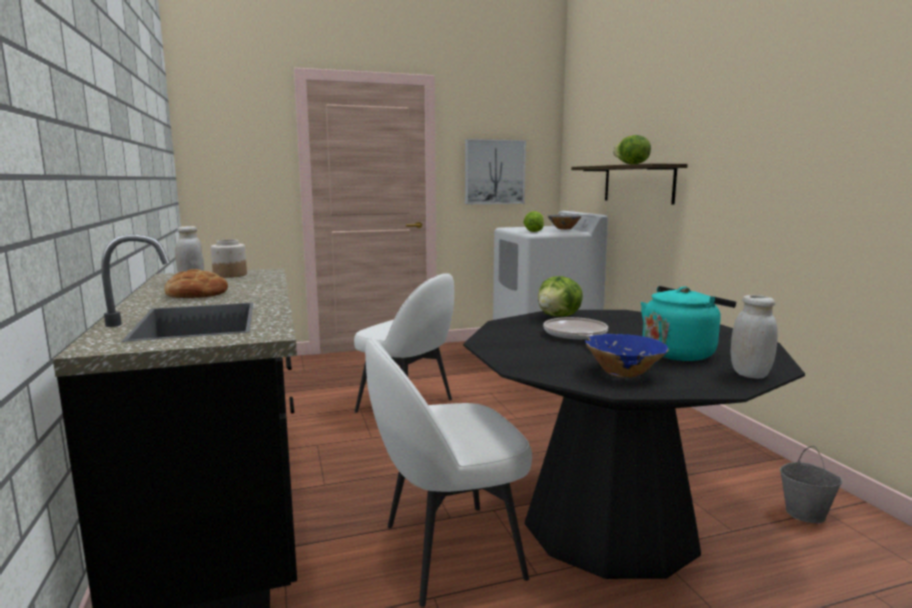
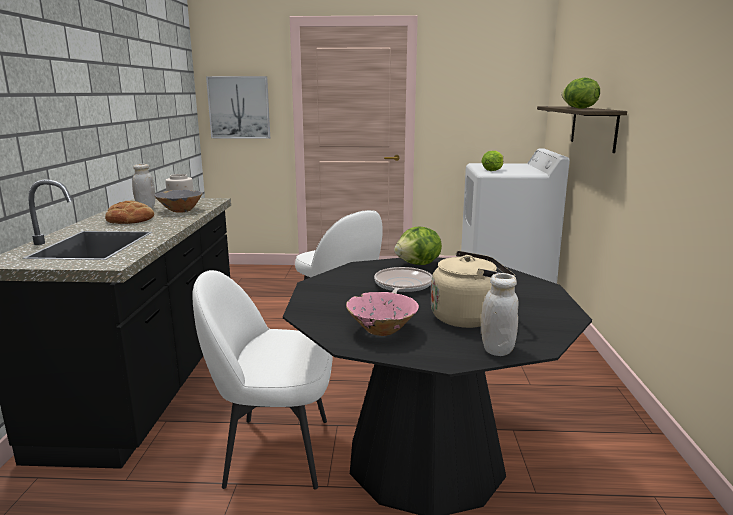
camera: 20 degrees right, 5 degrees up
(494, 172) = (475, 108): picture -> picture (239, 107)
(564, 229) = (527, 168): grey bowl -> grey bowl (180, 210)
(623, 373) = (381, 330): blue bowl -> pink bowl
(680, 353) = (468, 317): turquoise kettle -> beige kettle
(806, 514) = (630, 494): grey bucket -> none

